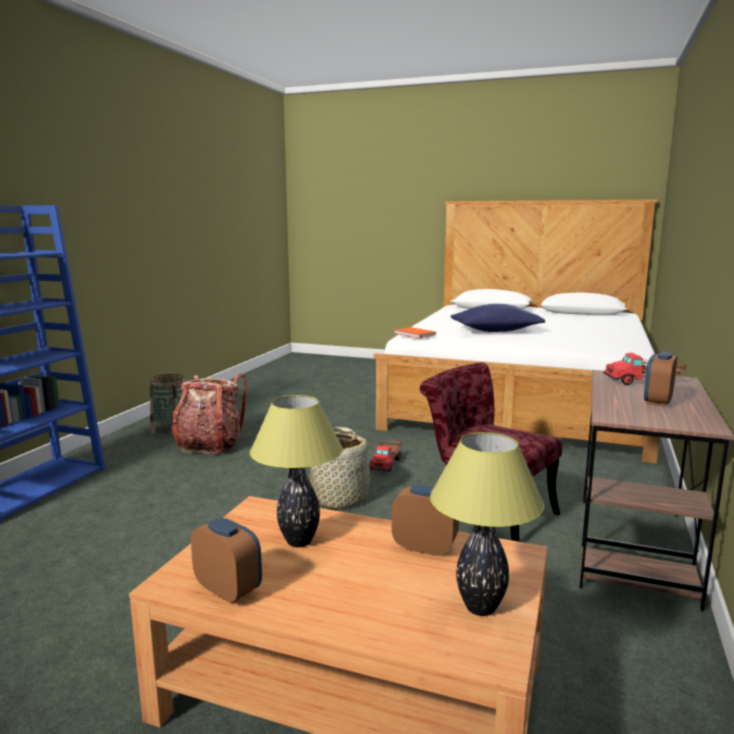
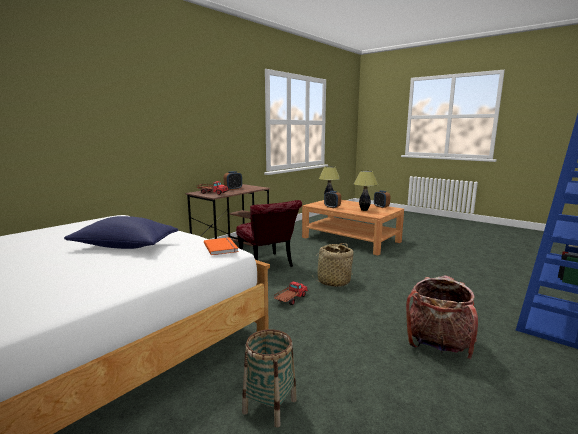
camera: 160 degrees left, 0 degrees up
(171, 429) = (508, 389): basket -> basket (269, 406)

